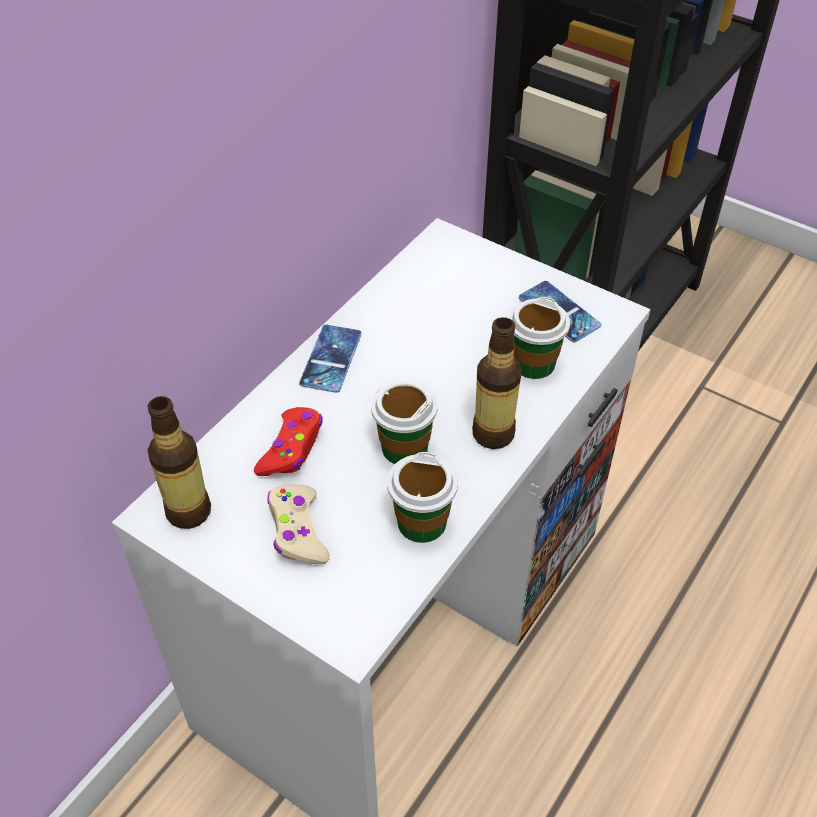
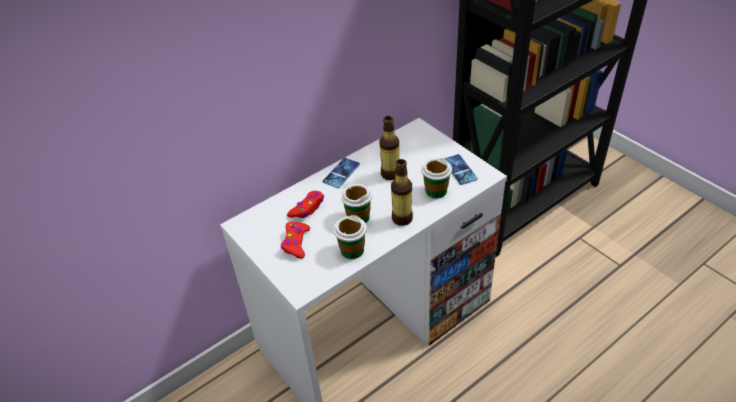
camera: 20 degrees right, 5 degrees down
(188, 512) = (253, 226): bottle -> bottle (390, 174)
(297, 531) = (296, 243): beige game controller -> red game controller

